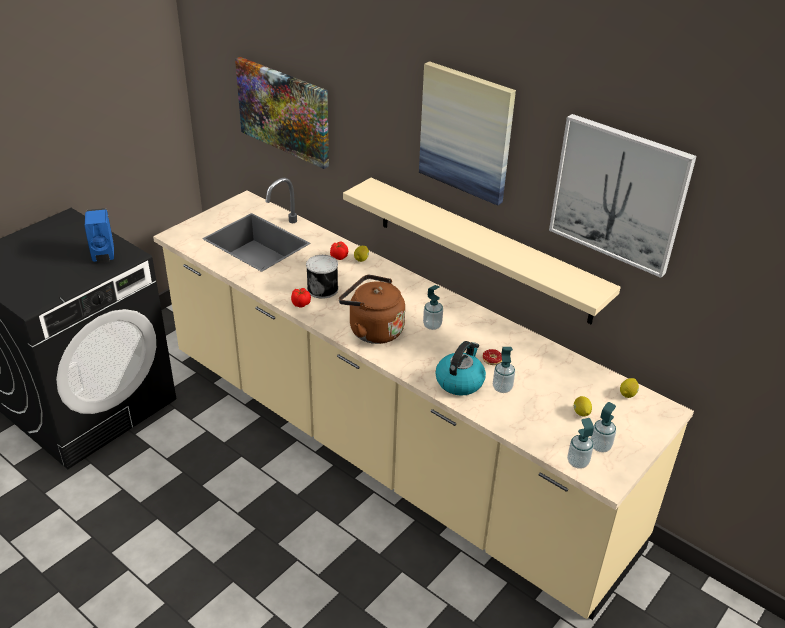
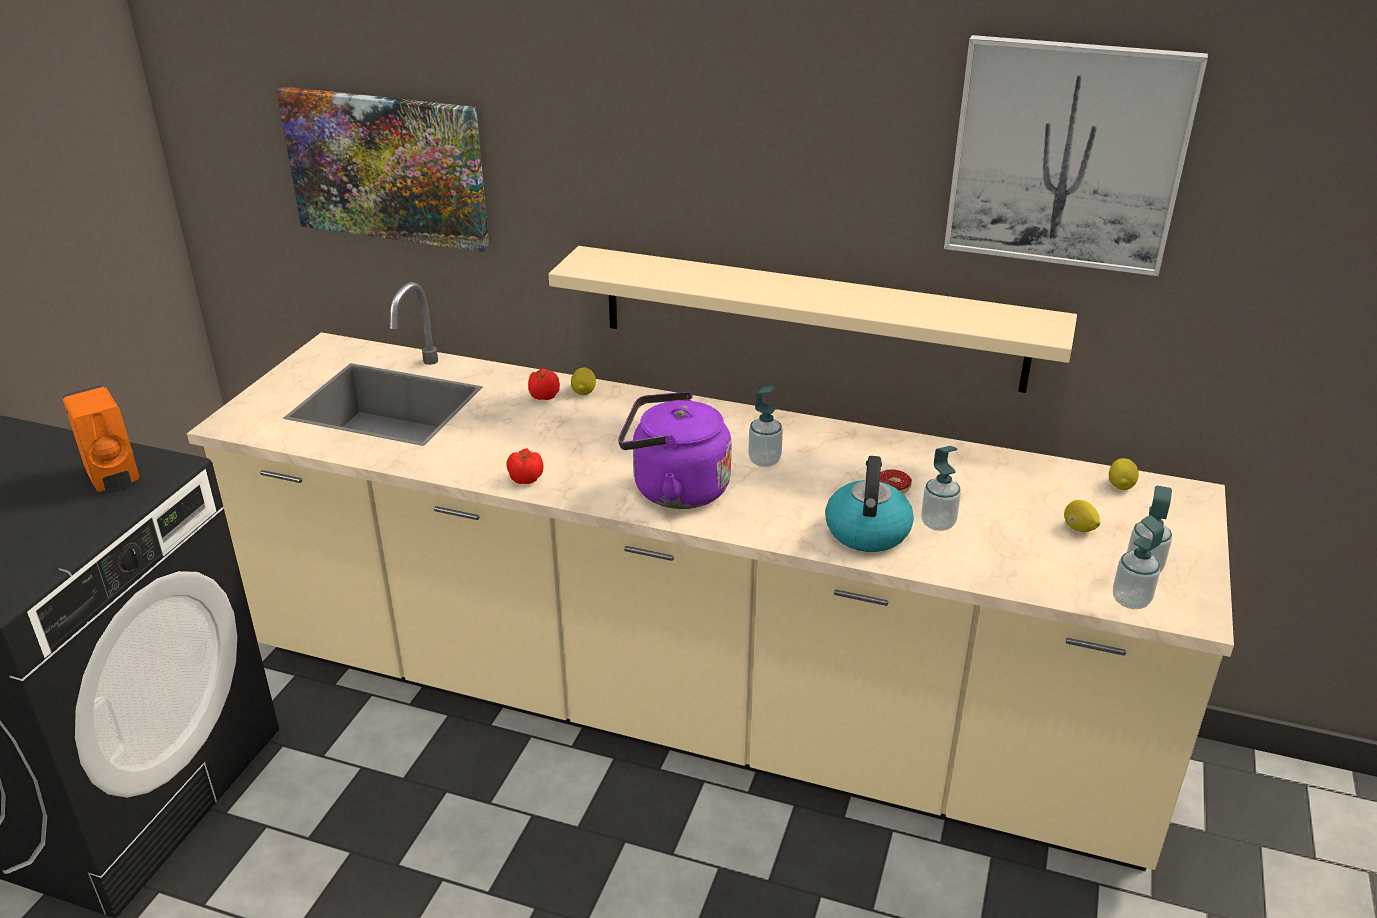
camera: 20 degrees left, 5 degrees down
(103, 256) = (114, 479): blue soap dispenser -> orange soap dispenser
(323, 288) = (549, 447): can -> none
(372, 330) = (674, 490): brown kettle -> purple kettle
(466, 132) = (767, 117): picture -> none

